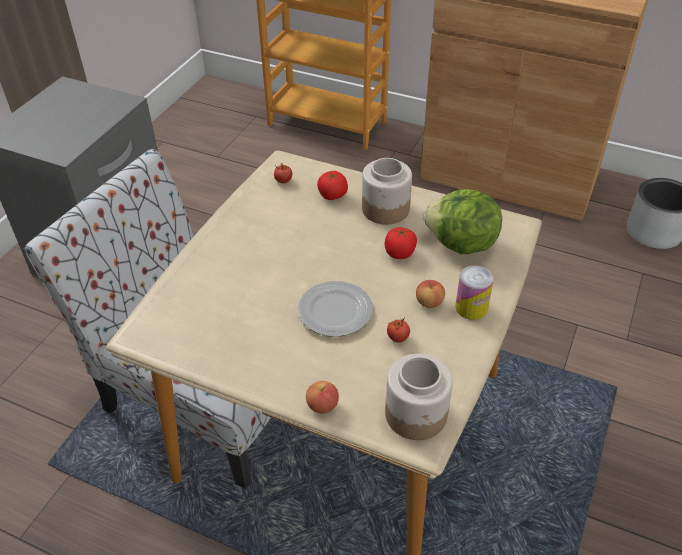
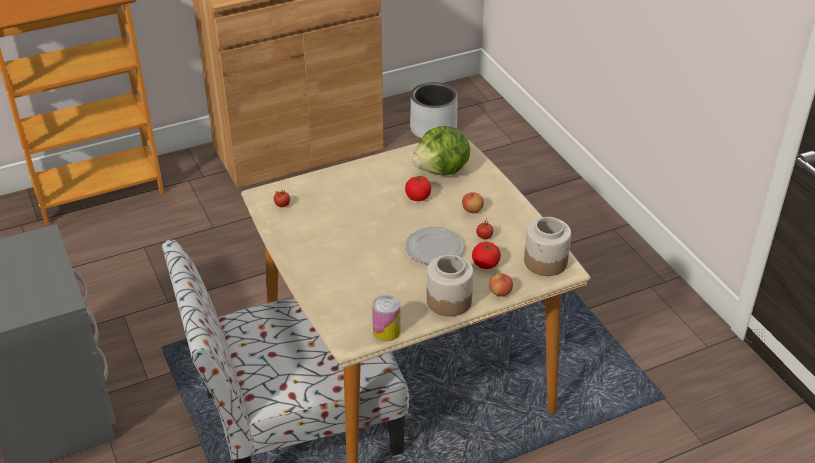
camera: 50 degrees left, 5 degrees down
(332, 195) = (328, 193): tomato -> tomato (485, 264)
(386, 209) = (372, 179): jar -> jar (449, 300)
(471, 307) = (495, 197): can -> can (386, 331)

